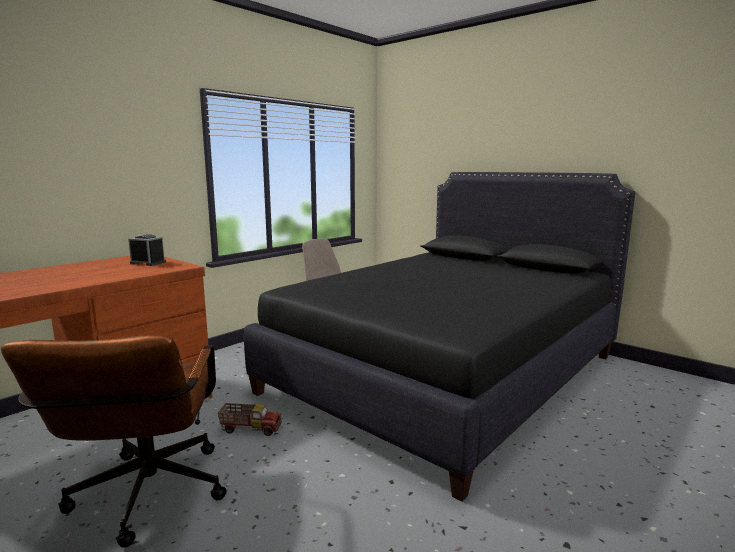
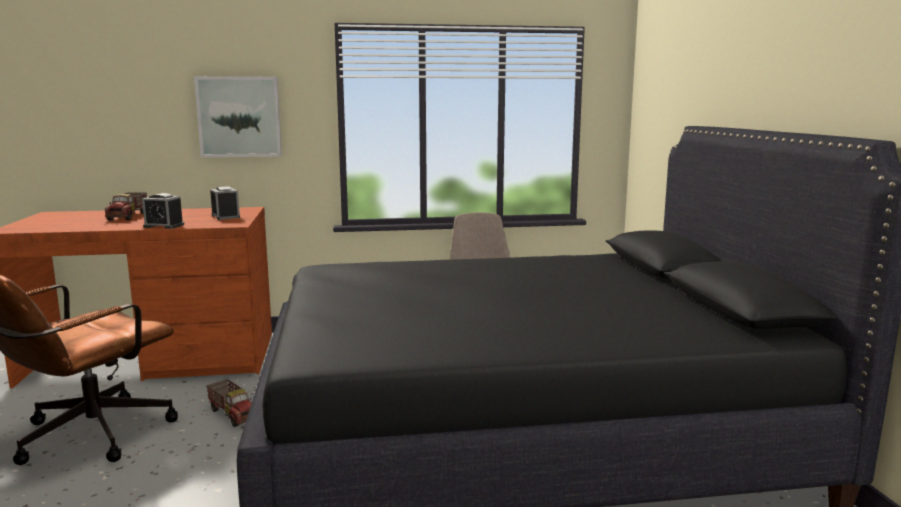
camera: 40 degrees right, 0 degrees up
(39, 276) = (129, 216): none -> toy truck
(118, 277) = (164, 226): none -> alarm clock
(122, 169) = (239, 117): none -> picture

